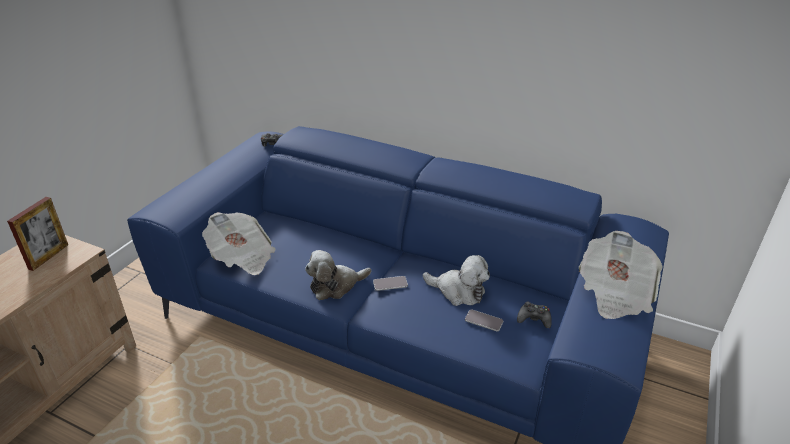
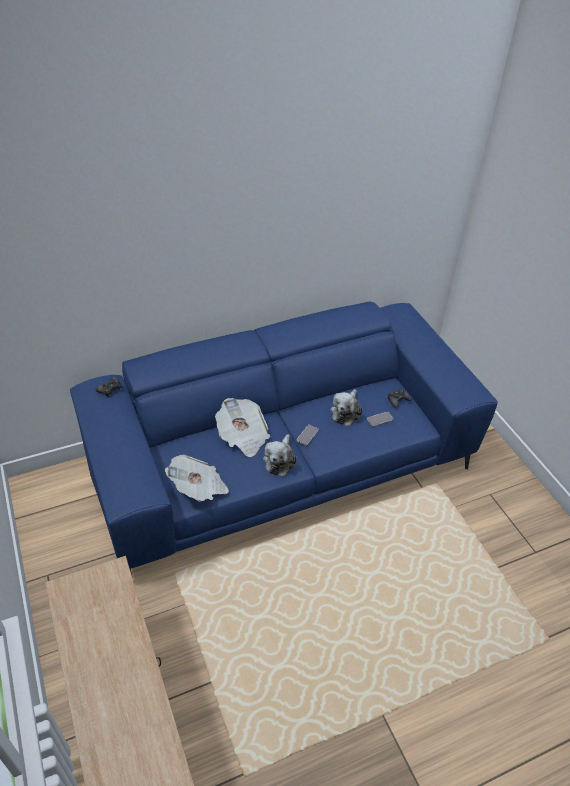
camera: 50 degrees left, 10 degrees up
(48, 256) = (96, 593): picture frame -> none
(458, 291) = (346, 412): plush toy -> plush toy turned 135 degrees clockwise
(614, 293) = (438, 359): newspaper -> newspaper (243, 436)

